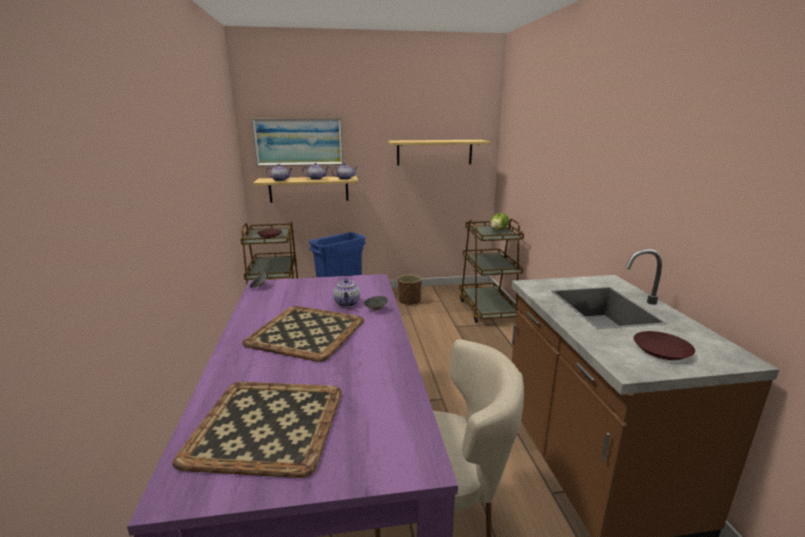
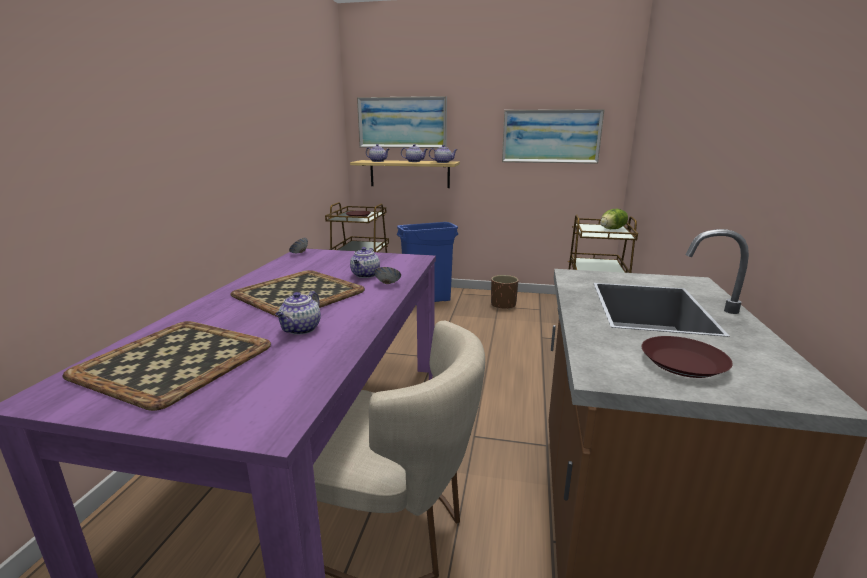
camera: 20 degrees right, 0 degrees up
(348, 369) = (301, 329): none -> teapot
(434, 152) = (551, 136): shelf -> picture

